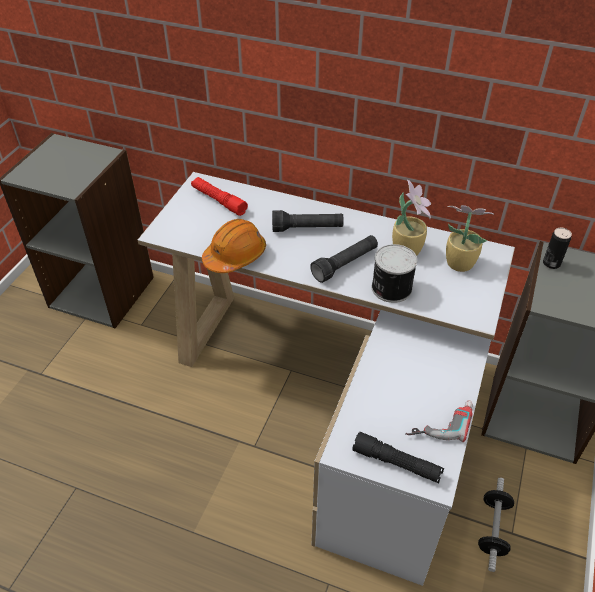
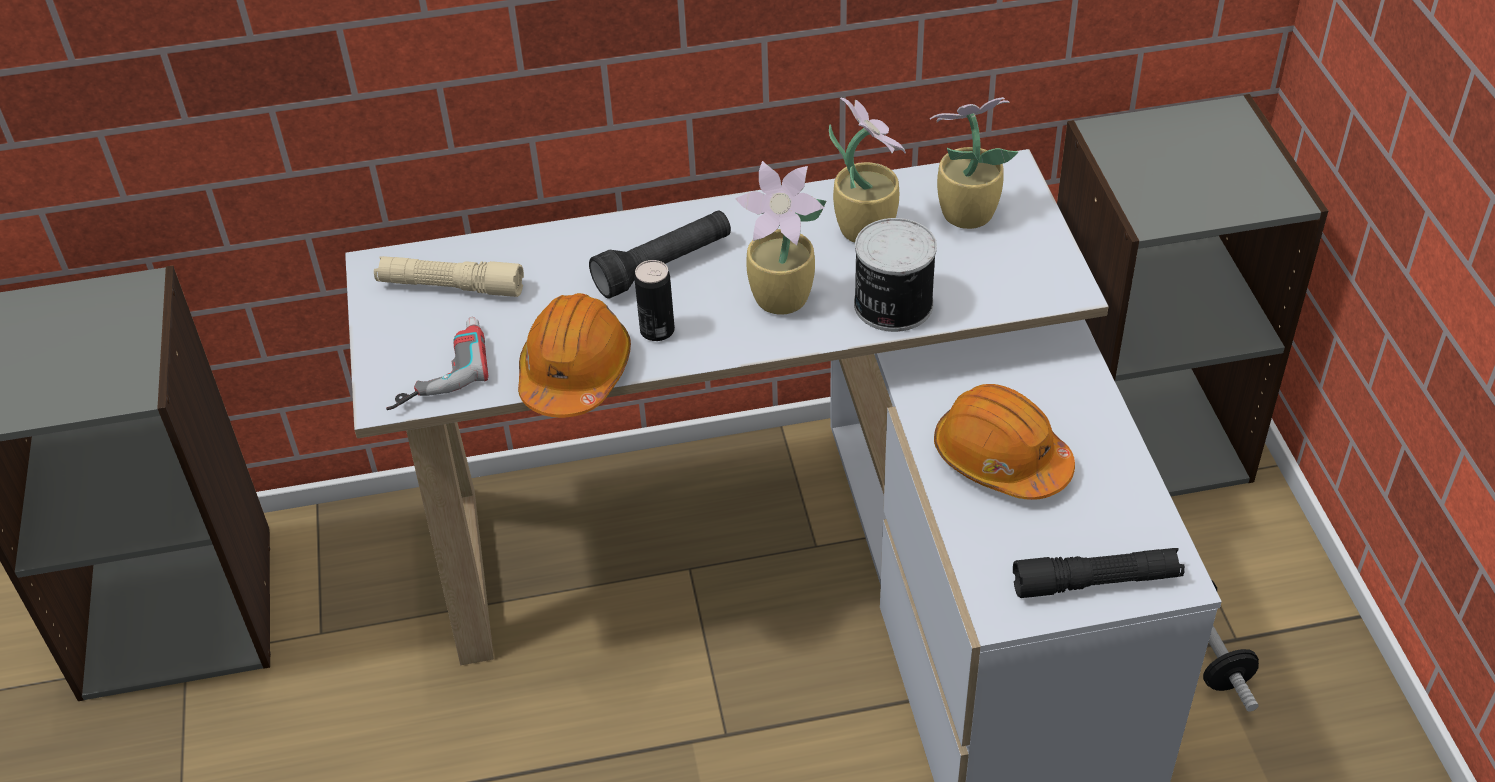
camera: 30 degrees left, 0 degrees up
(219, 201) = (451, 286): red flashlight -> beige flashlight
(345, 264) = (784, 300): black flashlight -> potted plant
(398, 383) = (1000, 459): none -> orange hard hat
(439, 421) = (1108, 485): power drill -> power drill (436, 369)
(551, 263) = (1112, 151): can -> can (657, 330)

